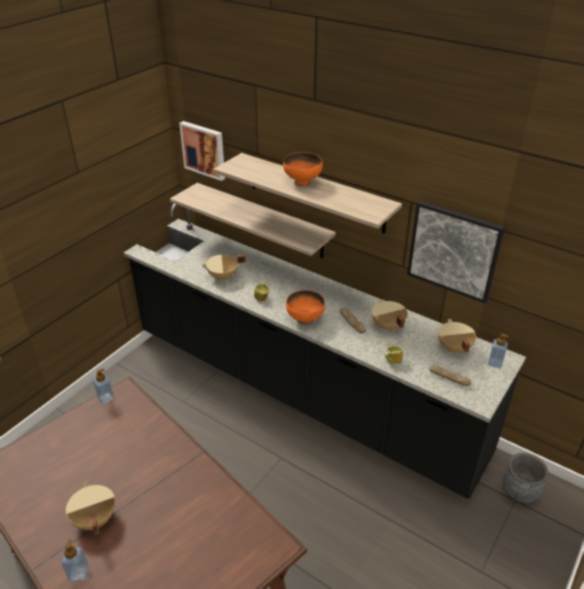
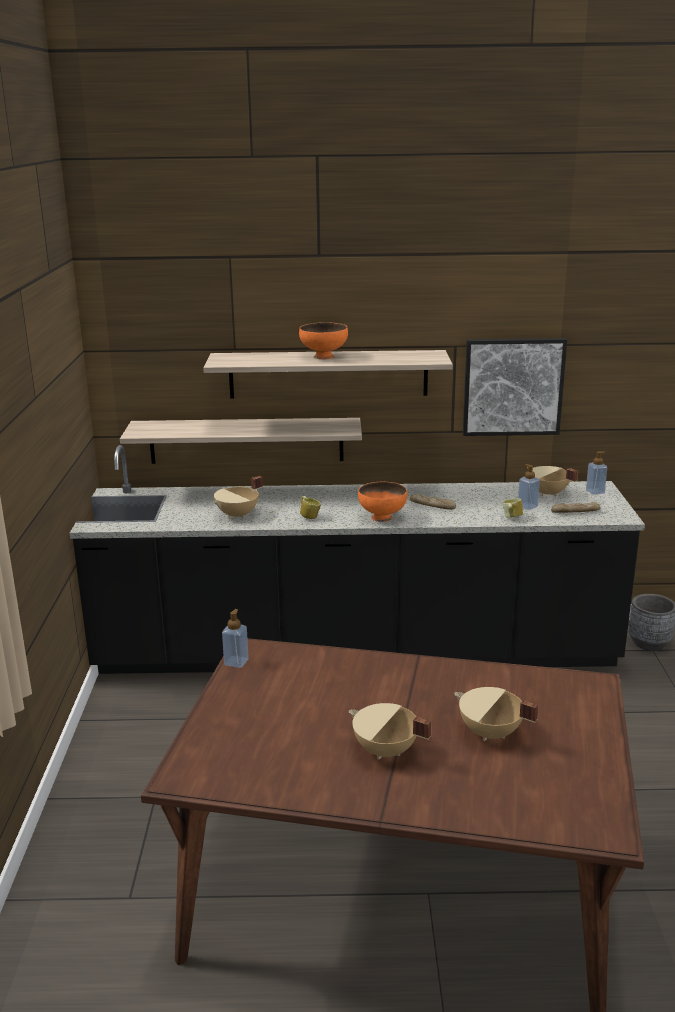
camera: 35 degrees left, 15 degrees down
(78, 573) = (437, 795): soap dispenser -> soap dispenser (527, 506)
(204, 150) = (145, 367): picture -> none
(387, 326) = (468, 498): beige cooking pot -> beige cooking pot (490, 733)

